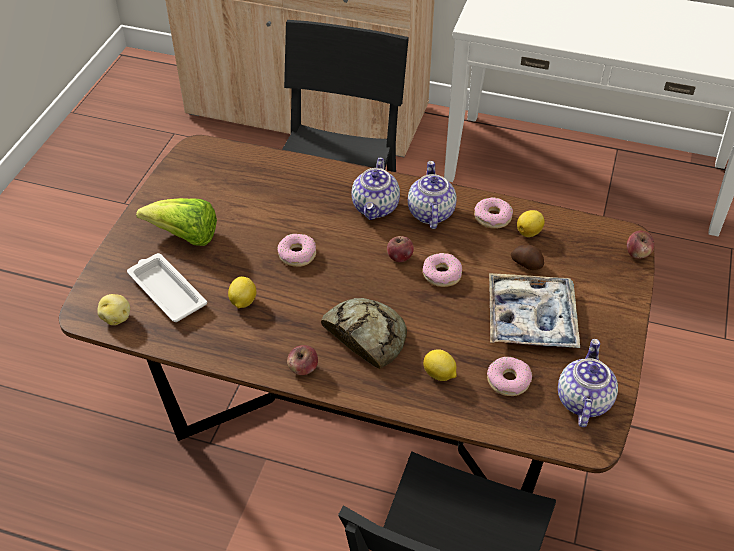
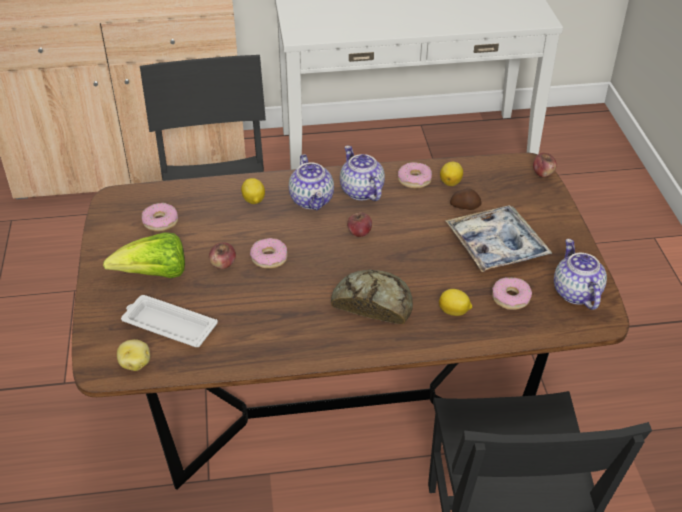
camera: 25 degrees left, 5 degrees down
(242, 302) = (246, 311): lemon -> lemon (253, 201)
(303, 368) = (337, 346): apple -> apple (223, 264)
(442, 274) = (403, 235): donut -> donut (160, 222)

